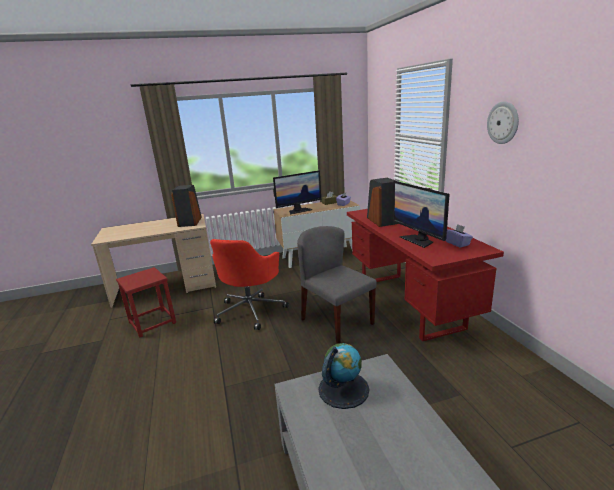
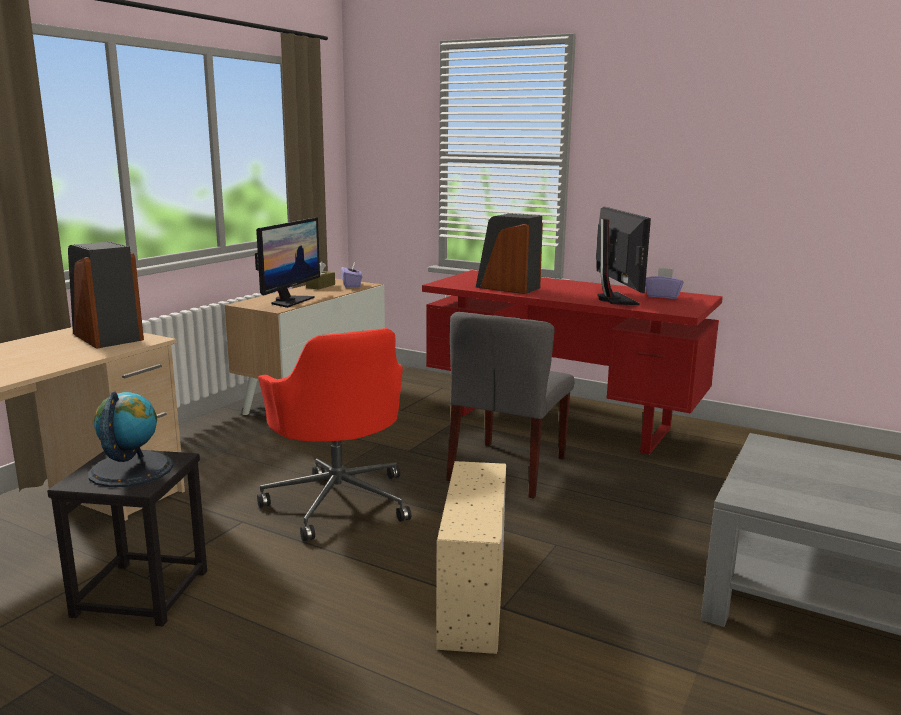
camera: 45 degrees left, 5 degrees down
(152, 323) = (142, 593): red stool -> black stool
(224, 375) = (472, 596): none -> beige storage box
(336, 321) = (508, 469): grey chair -> grey chair turned 75 degrees counterclockwise
(343, 389) = (787, 474): globe -> globe (131, 469)
(418, 240) = (614, 299): monitor -> monitor turned 120 degrees counterclockwise
(503, 123) = (684, 126): wall clock -> none

